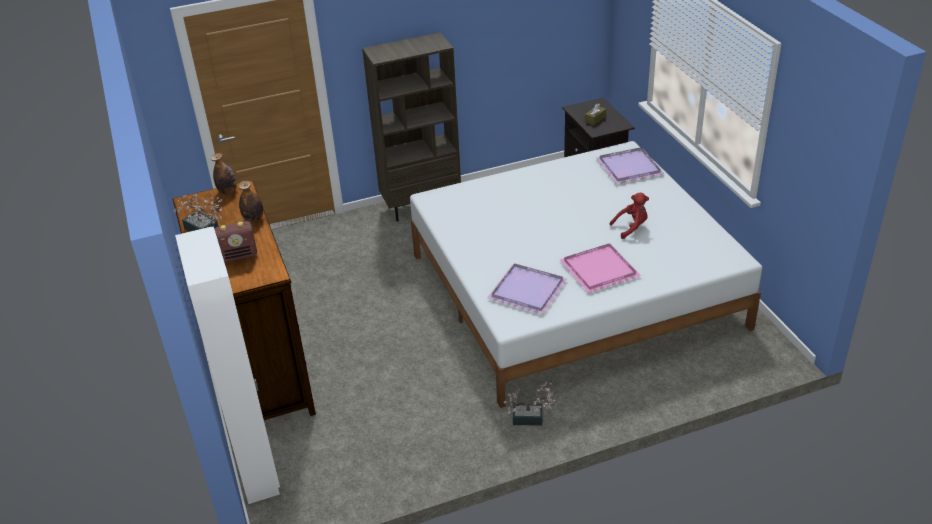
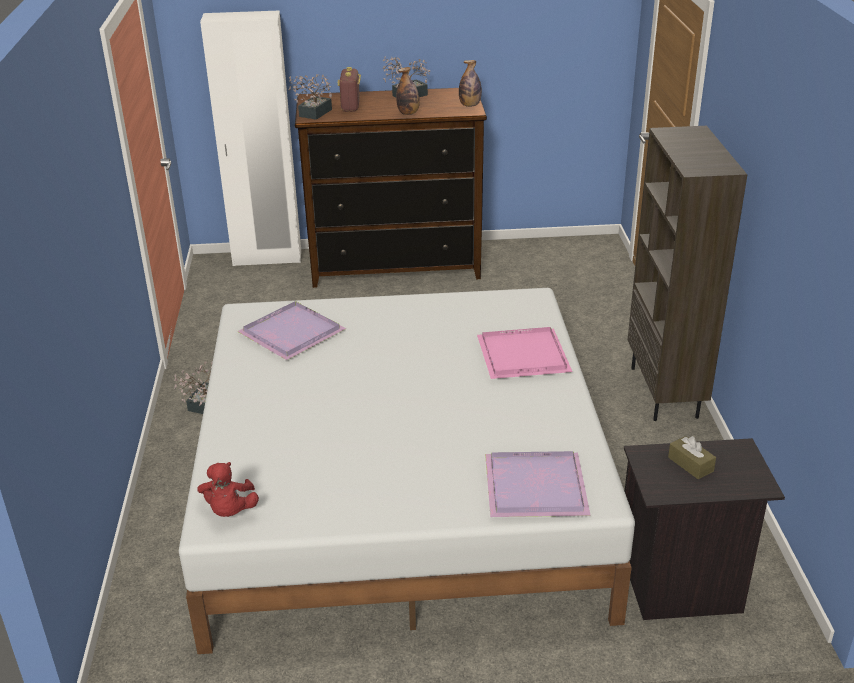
camera: 105 degrees right, 5 degrees down
(264, 274) = (313, 114): none -> potted plant
(599, 270) = (288, 391): pink tray -> pink tray (521, 355)
(631, 227) = (363, 443): red plush toy -> red plush toy (230, 511)

